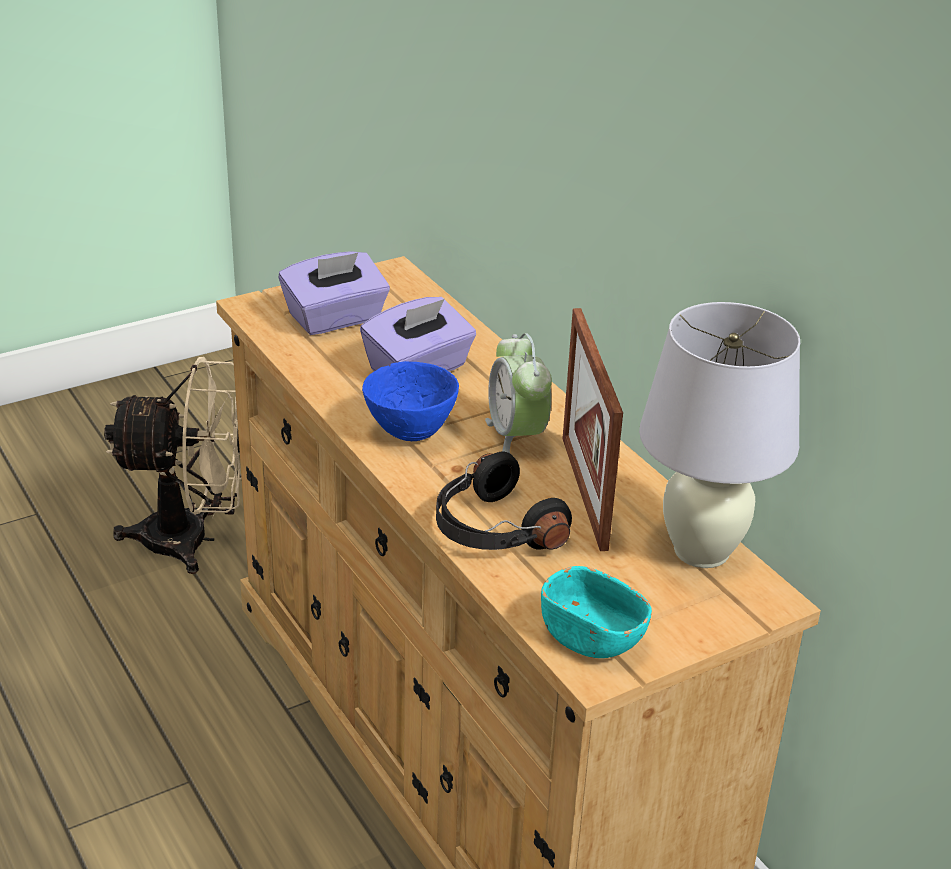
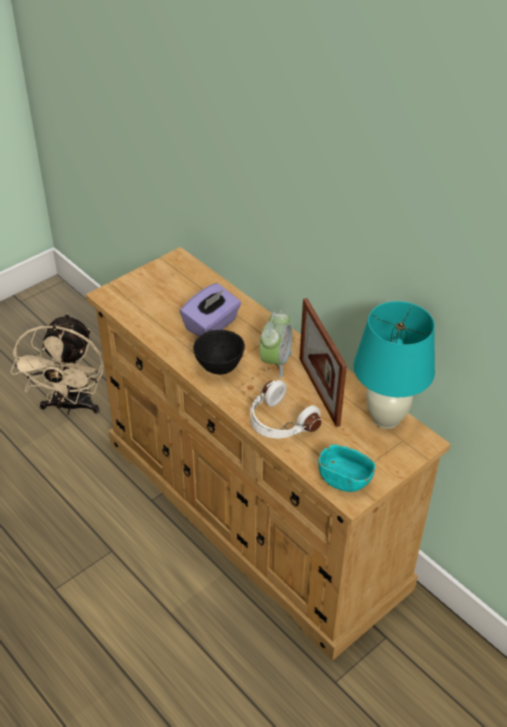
camera: 10 degrees left, 10 degrees up
(194, 540) = (70, 406): beige fan -> beige fan turned 105 degrees clockwise
(335, 319) = (156, 297): purple tissue box -> none
(411, 433) = (220, 368): blue bowl -> black bowl
(493, 529) = (279, 422): black headphones -> white headphones
(516, 436) = (275, 361): alarm clock -> alarm clock turned 135 degrees counterclockwise
(700, 551) = (385, 418): white table lamp -> turquoise table lamp

